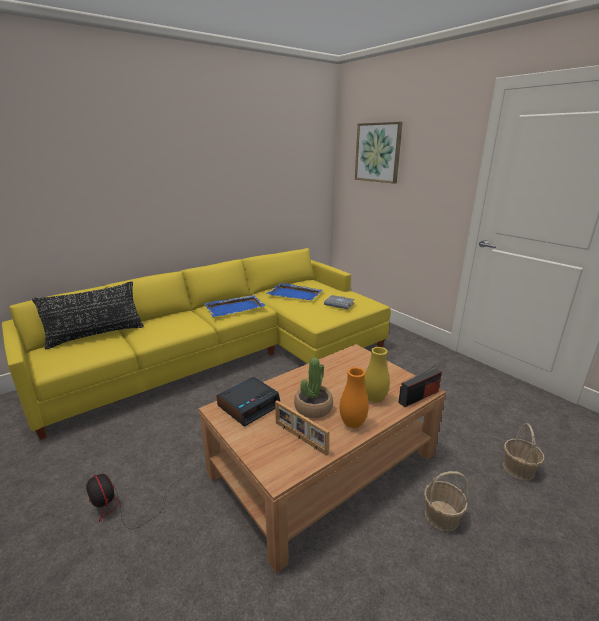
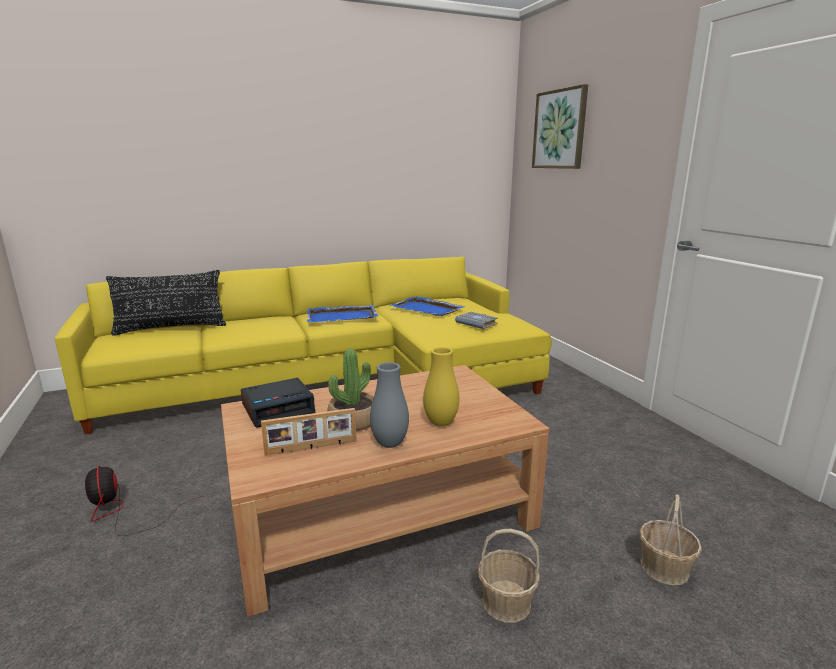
camera: 15 degrees right, 5 degrees down
(300, 438) = (311, 448): picture frame -> picture frame turned 75 degrees counterclockwise
(352, 424) = (390, 443): orange vase -> grey vase
(419, 397) = (504, 428): radio -> none

